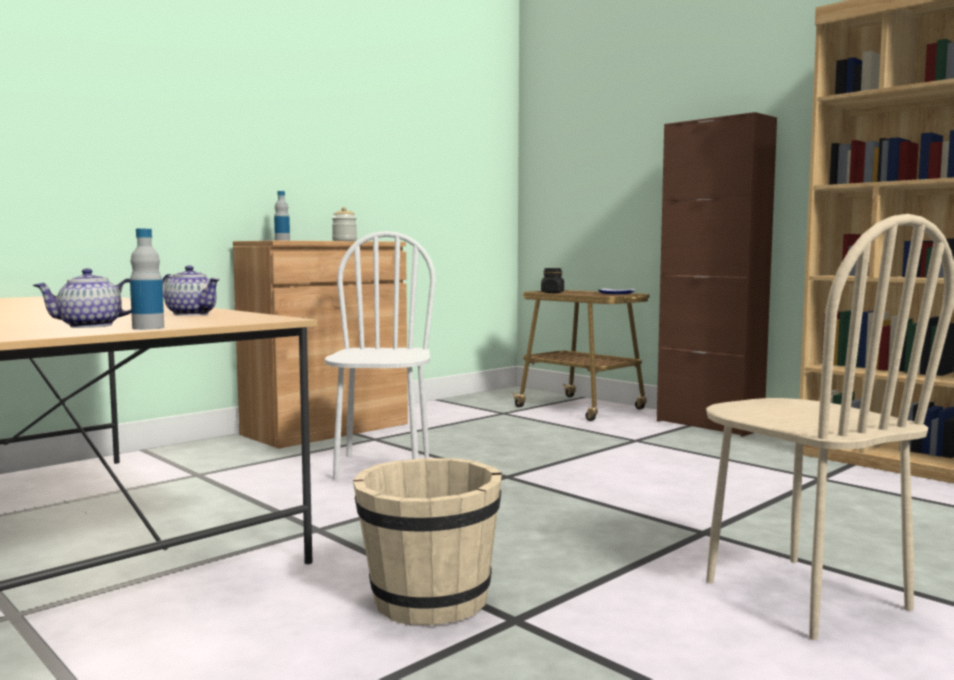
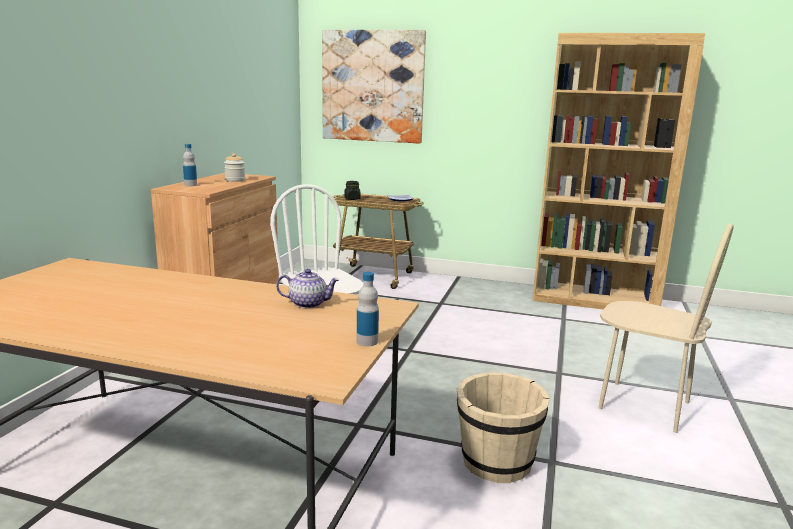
camera: 30 degrees left, 10 degrees up
(89, 326) = (315, 345): teapot -> none
(598, 142) = (372, 86): none -> picture
(709, 425) = (463, 282): brown cabinet -> none

